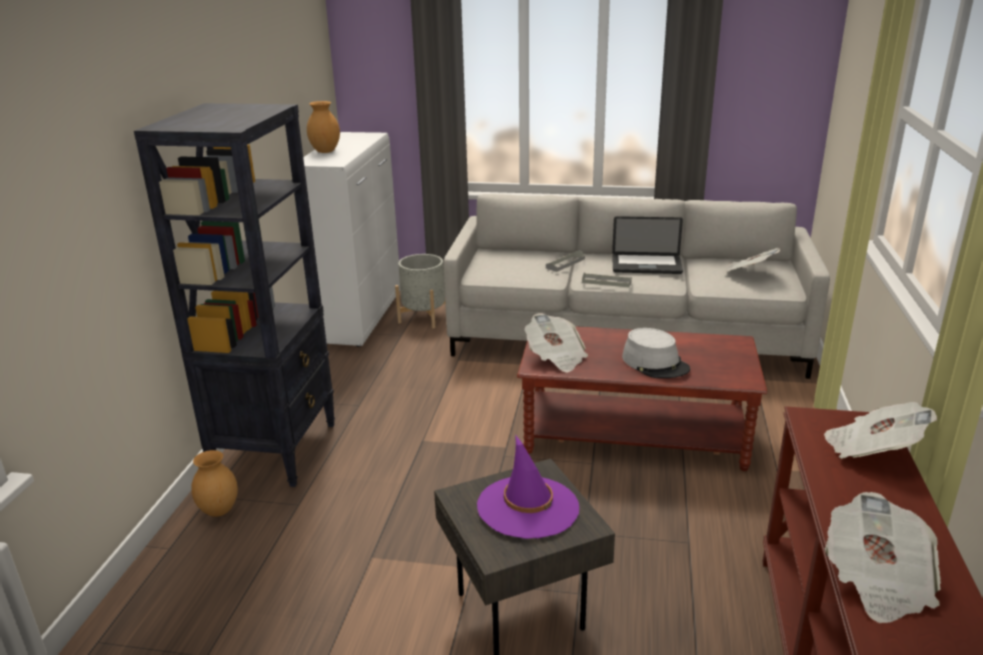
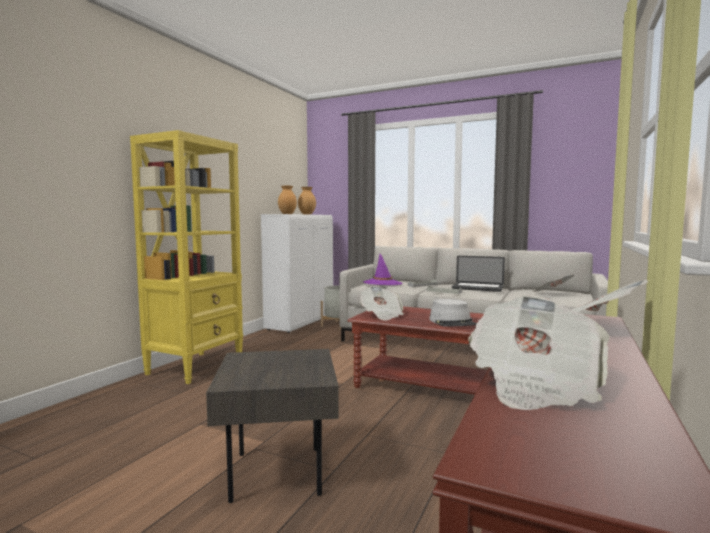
camera: 15 degrees right, 20 degrees down
(220, 510) = (132, 388): brown vase -> brown vase (307, 214)
(277, 449) = (196, 367): black bookcase -> yellow bookcase
(528, 507) = (283, 366): purple hat -> purple hat (382, 283)

